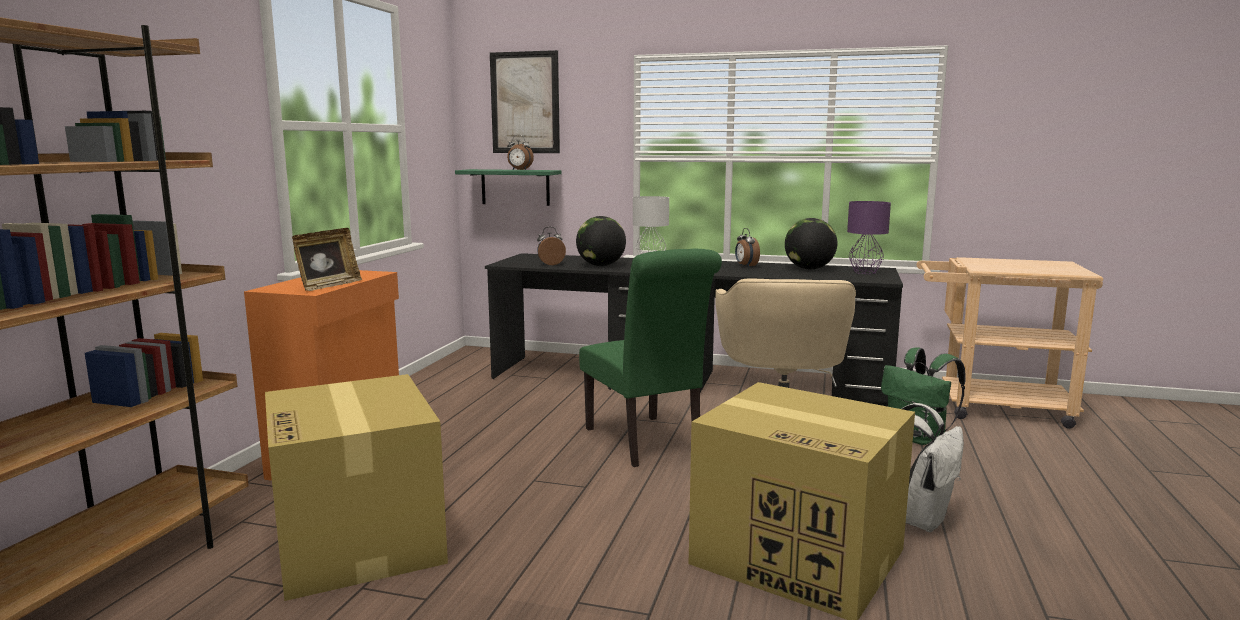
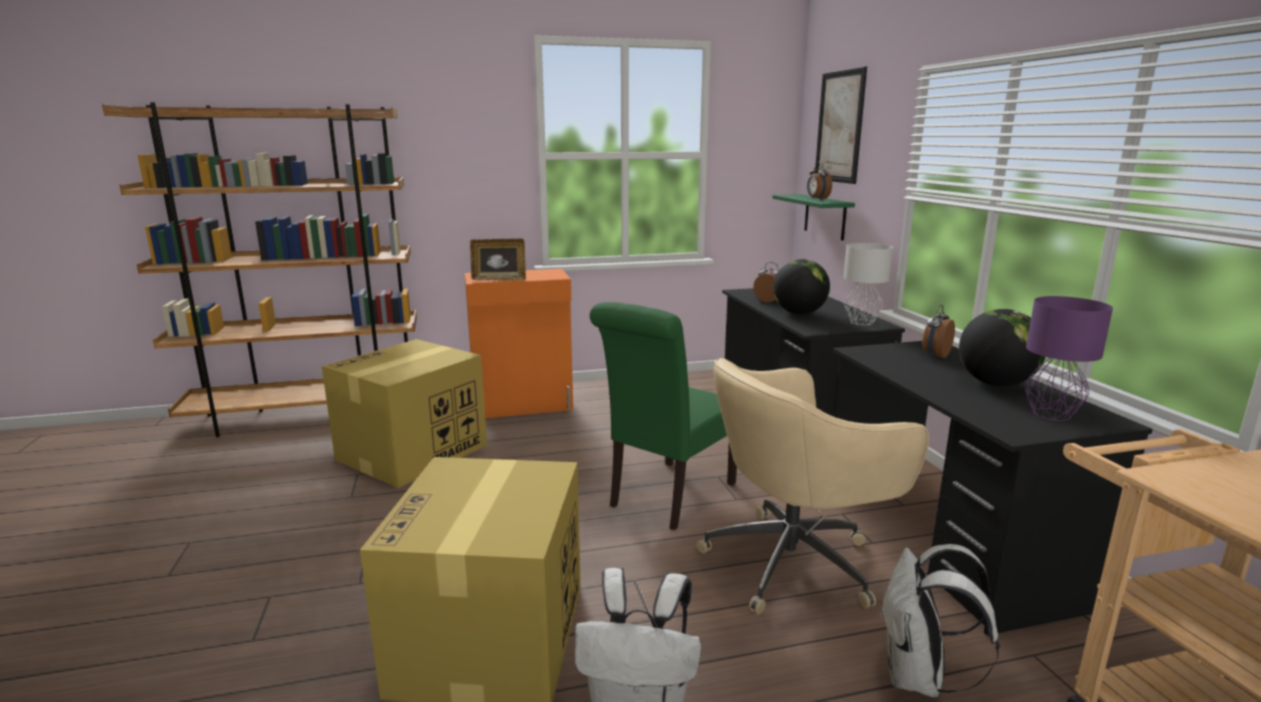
camera: 60 degrees right, 5 degrees up
(918, 438) = (919, 677): green backpack -> white backpack

